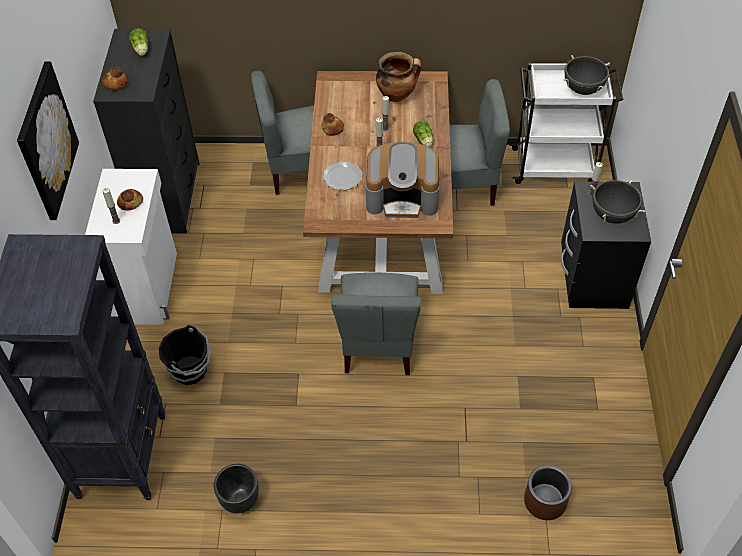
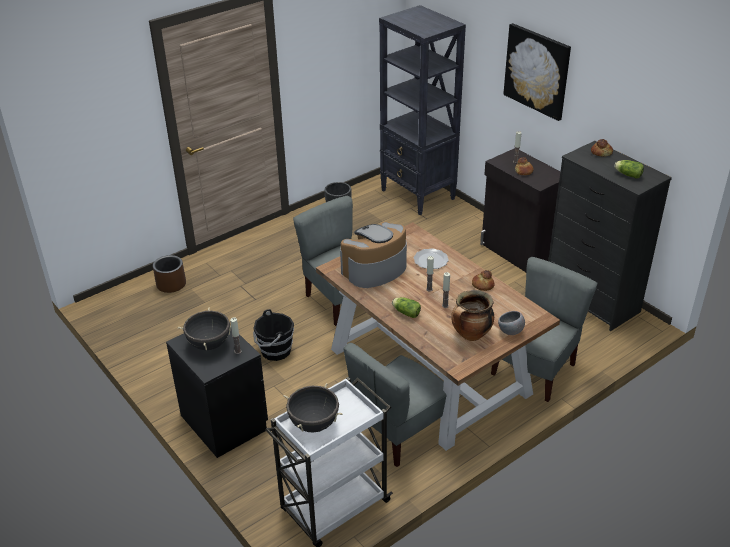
camera: 140 degrees right, 15 degrees down
(148, 287) = (518, 253): white cabinet -> black cabinet
(190, 370) = (435, 235): black bucket -> black bucket (275, 351)
(365, 81) = (510, 332): none -> grey bowl

